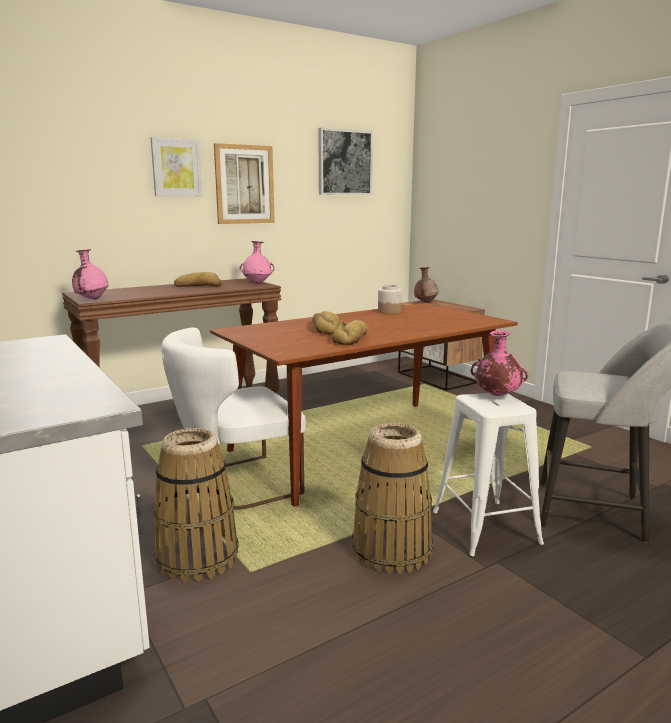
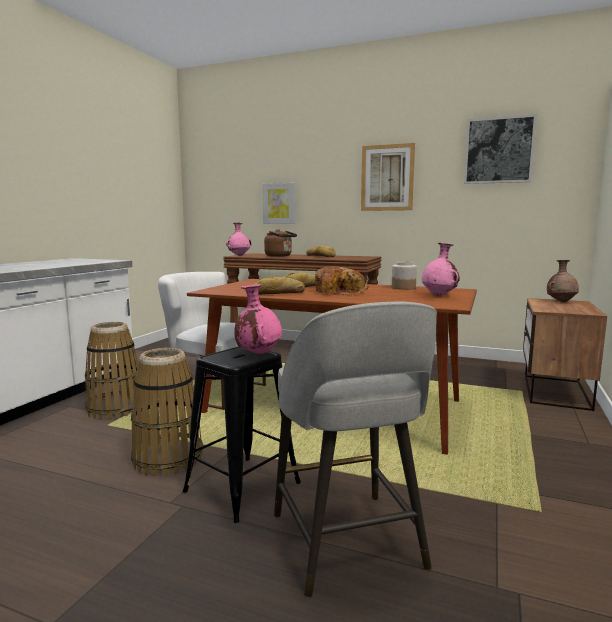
camera: 55 degrees right, 5 degrees down
(152, 292) = (280, 256): none -> brown kettle
(176, 167) = (332, 168): picture -> picture (279, 203)
(258, 283) = (362, 258): pink vase -> pink vase (439, 295)
(380, 325) = (340, 292): none -> bread
(485, 527) = (242, 487): white stool -> black stool

